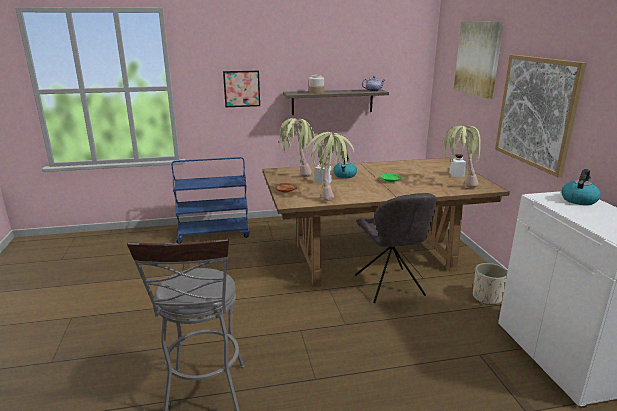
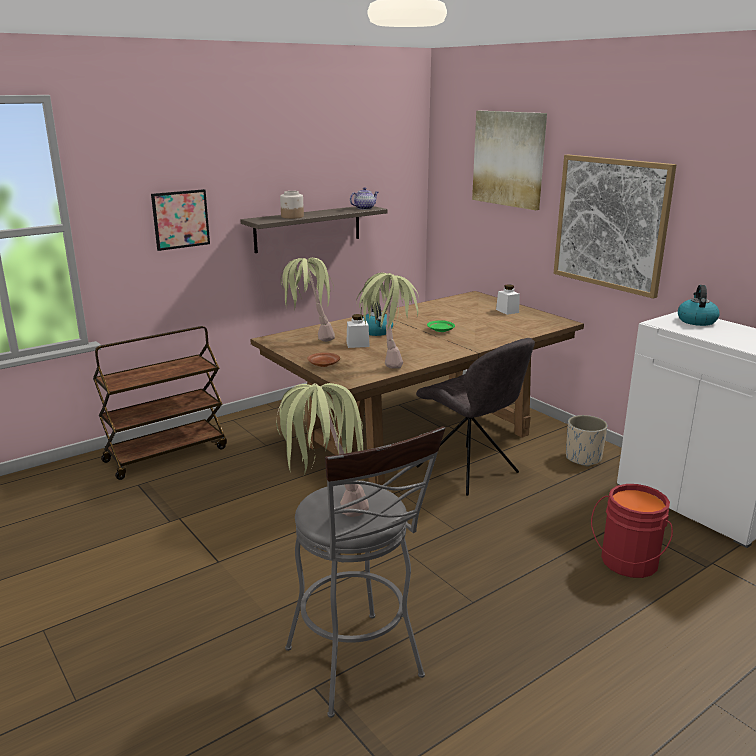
camera: 25 degrees left, 0 degrees up
(214, 234) = (166, 454): blue cart -> brown cart
(457, 184) = (521, 323): potted plant -> potted plant (323, 509)
(457, 387) = (627, 563): none -> red bucket

